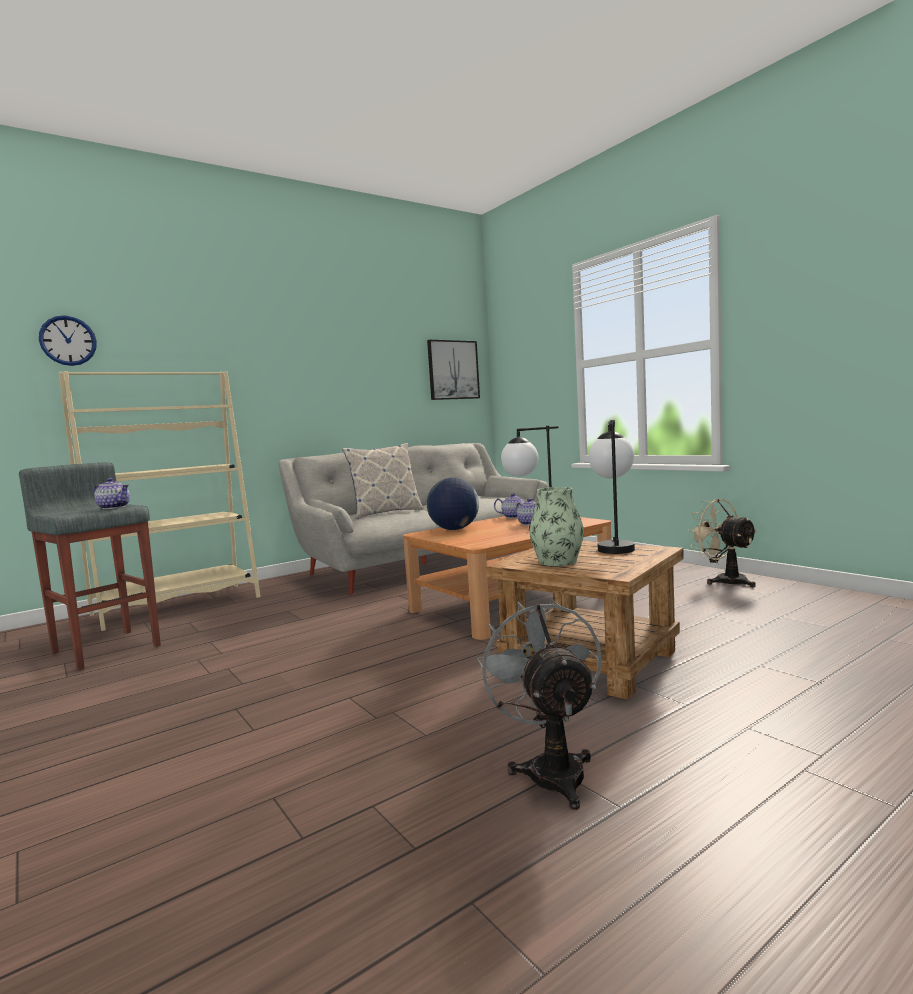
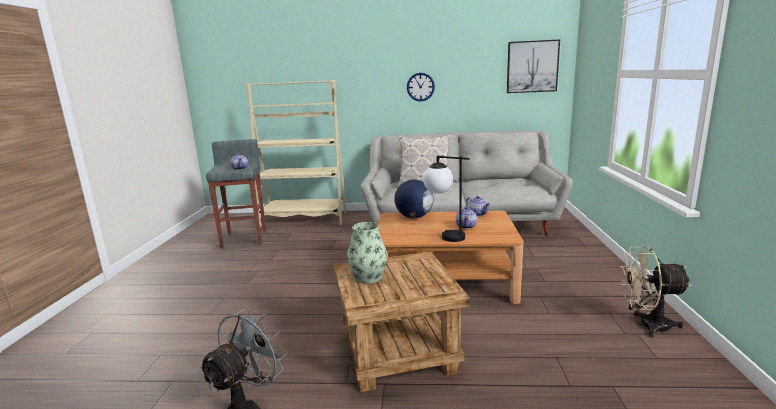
camera: 40 degrees right, 10 degrees up
(68, 340) = (260, 62): wall clock -> wall clock (420, 87)
(614, 546) = (434, 276): table lamp -> none
(724, 580) = (646, 325): beige fan -> beige fan turned 90 degrees counterclockwise

